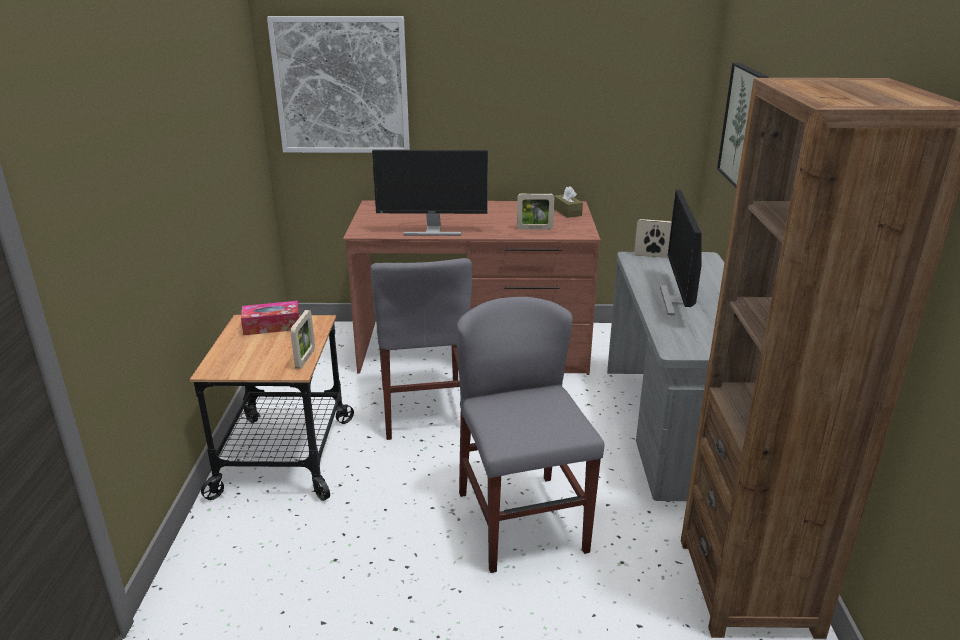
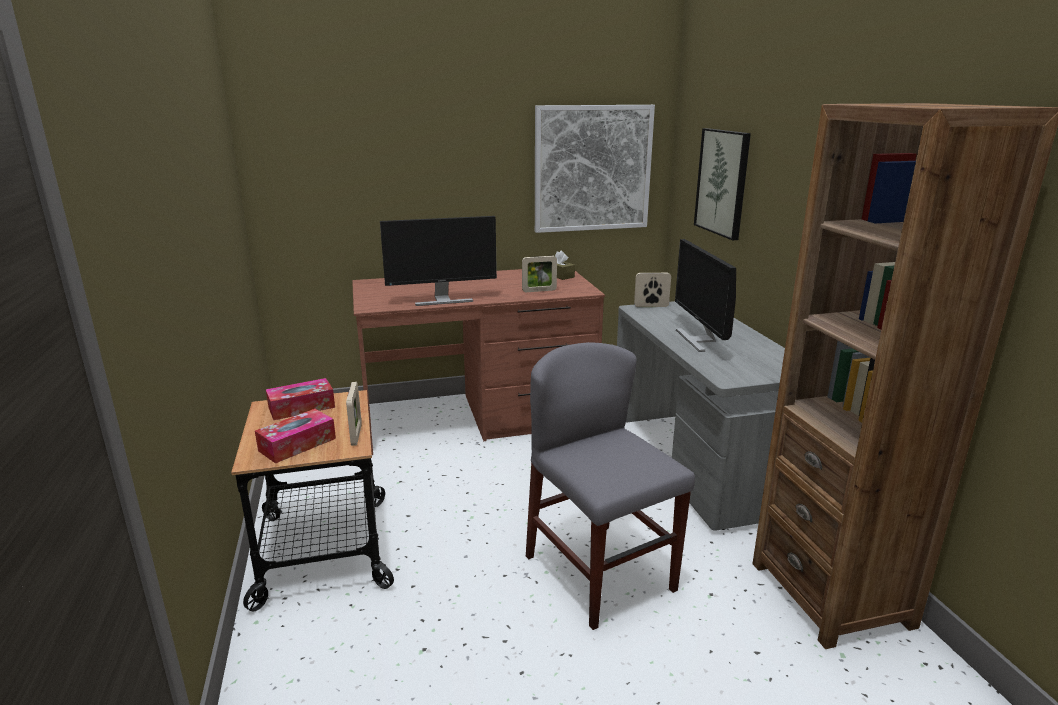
camera: 15 degrees left, 5 degrees down
(252, 361) = (297, 444): none -> tissue box
(341, 86) = (327, 165): picture -> picture (592, 168)
(424, 408) = (454, 479): grey chair -> none

